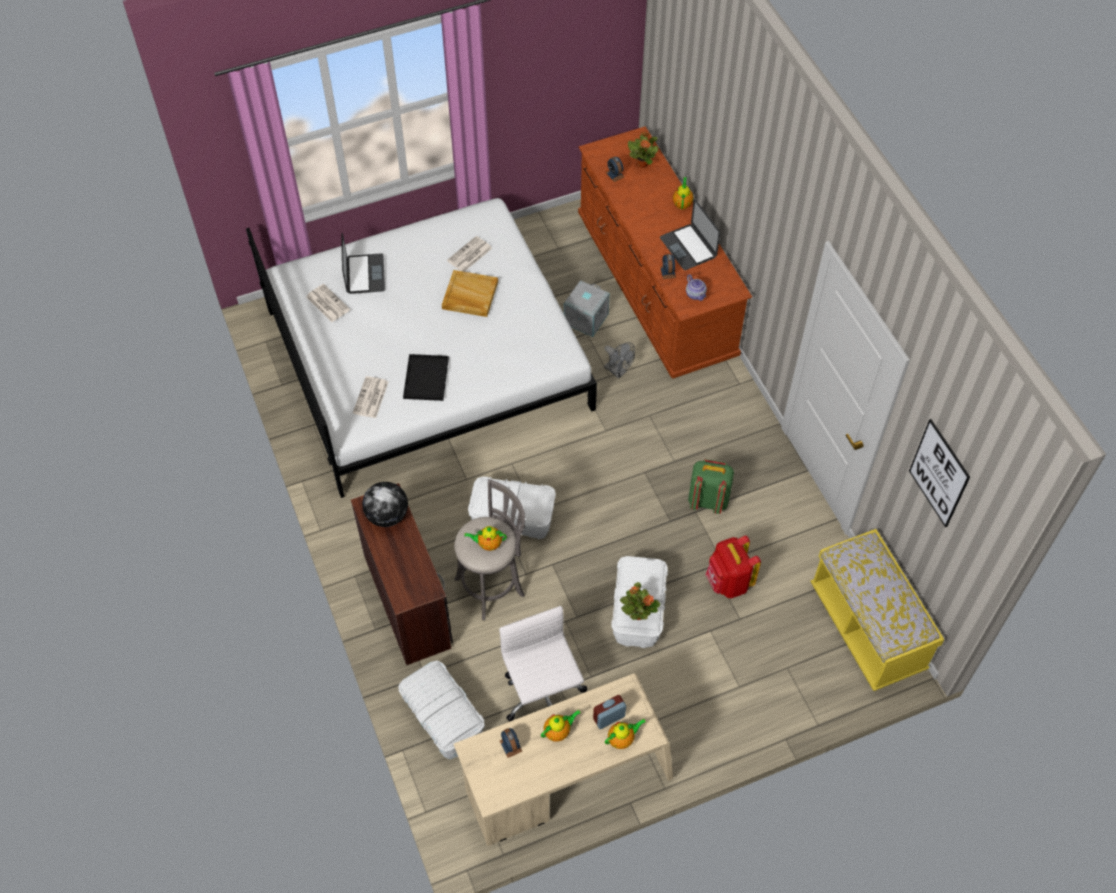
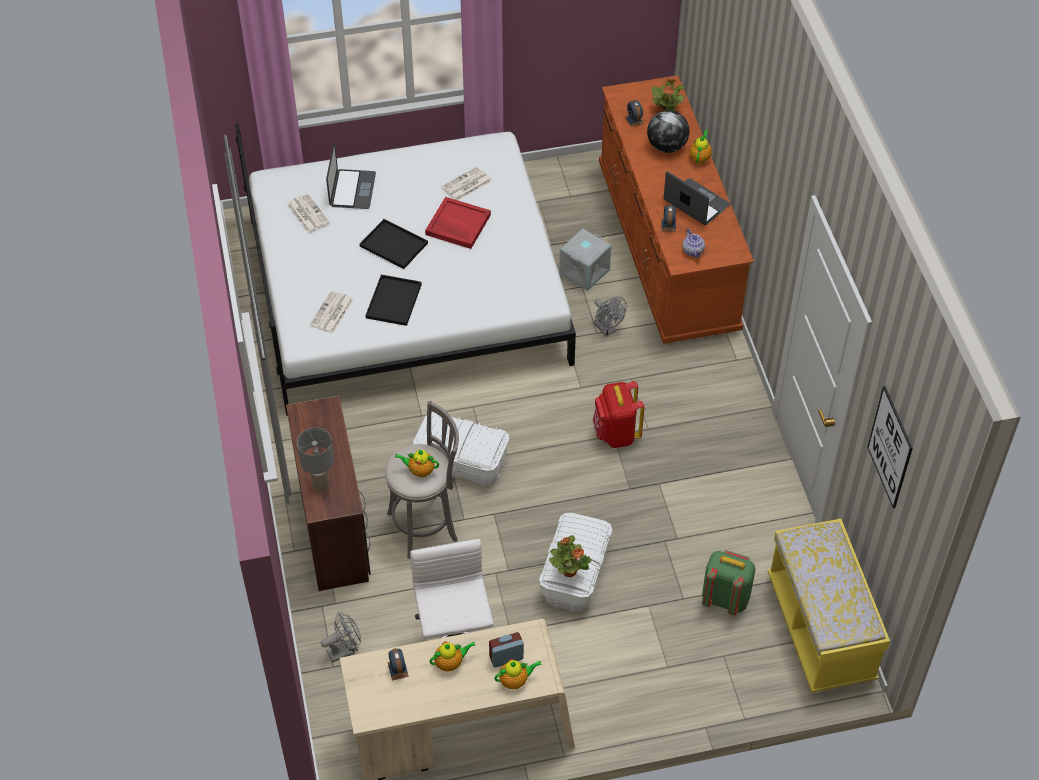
camera: 10 degrees right, 5 degrees down
(387, 515) = (320, 426): globe -> globe (667, 146)
(400, 574) = (320, 485): none -> grey table lamp
(413, 323) = (392, 244): none -> black tray
(443, 719) = (345, 650): white storage box -> grey fan
(469, 295) = (457, 225): beige tray -> red tray
(688, 247) = (696, 203): laptop -> laptop turned 150 degrees clockwise
(707, 500) = (675, 473): green backpack -> green backpack (725, 598)
(728, 582) = (679, 560): red backpack -> red backpack (616, 434)

